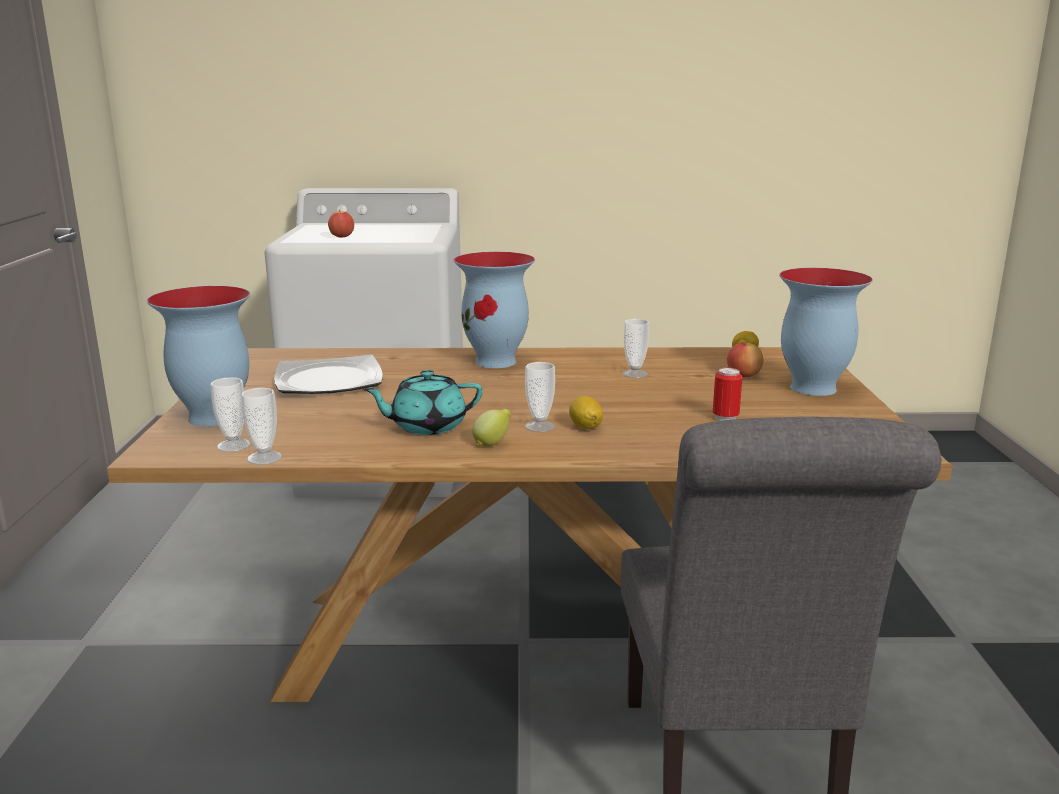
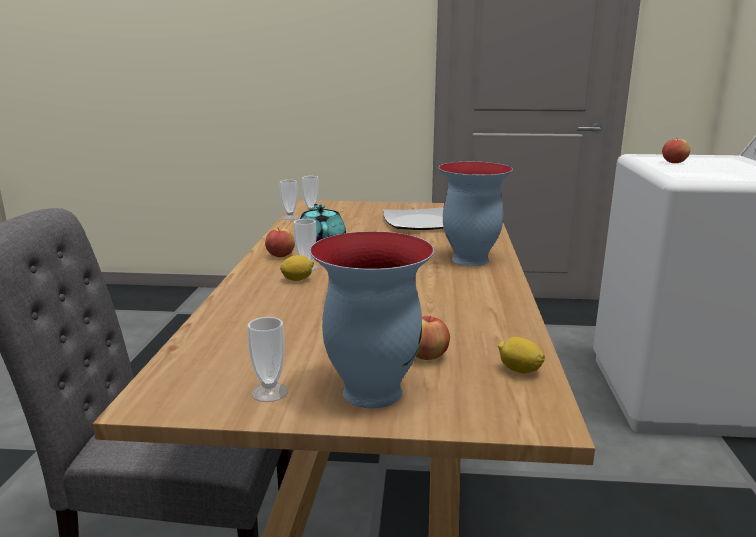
camera: 95 degrees right, 0 degrees up
(212, 417) = (356, 207): vase -> none
(492, 444) = (280, 256): lemon -> apple
(634, 374) = (434, 305): cup -> cup (269, 392)
(725, 417) = (293, 329): can -> none

